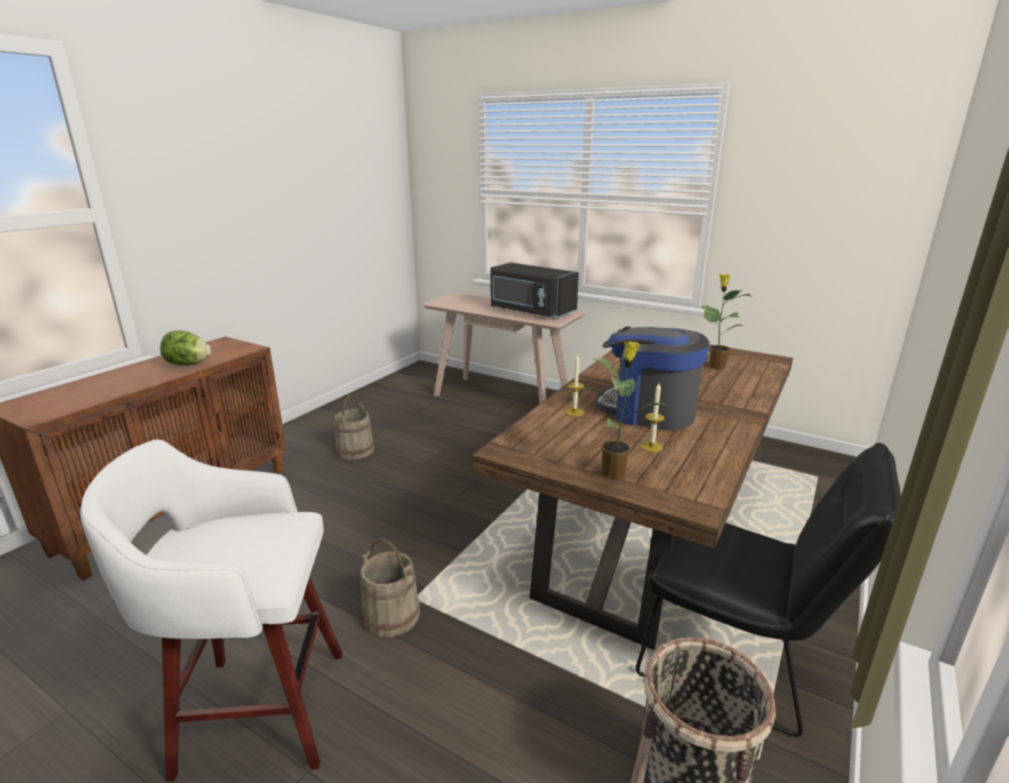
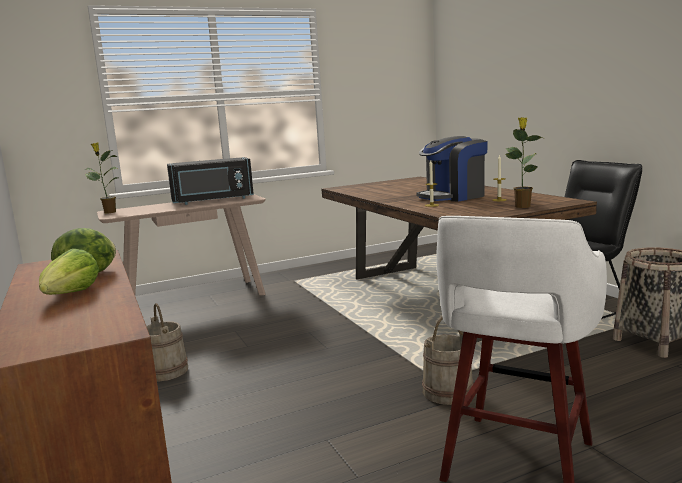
camera: 55 degrees left, 10 degrees down
(132, 377) = (71, 295): none -> lettuce
(715, 366) = (409, 184): potted plant -> potted plant (109, 212)

